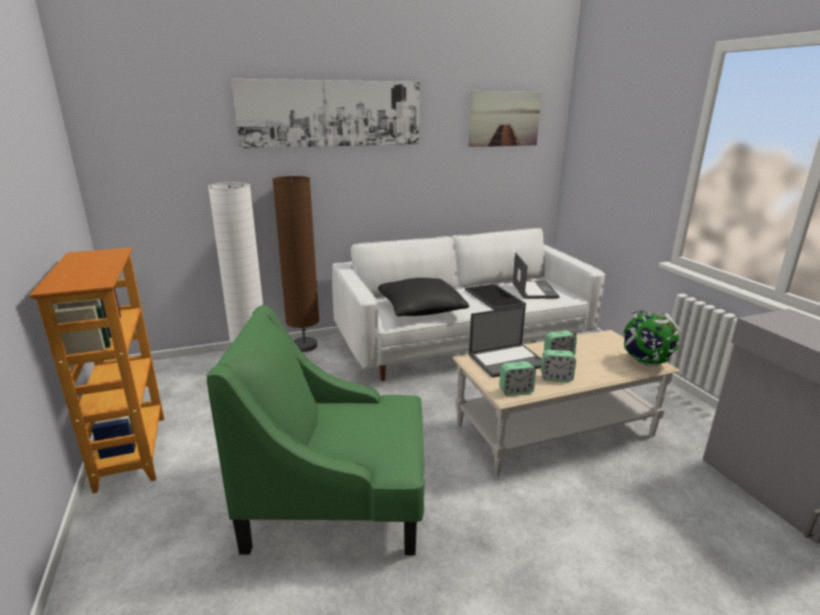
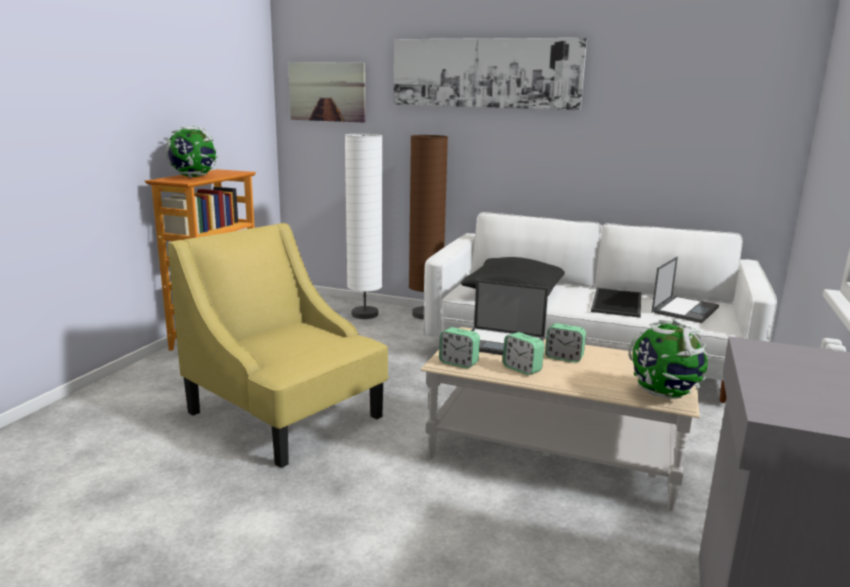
camera: 40 degrees right, 5 degrees down
(80, 273) = (193, 177): none -> globe
(338, 500) = (286, 414): green armchair -> yellow armchair
(504, 119) = (708, 83): picture -> picture (327, 92)

